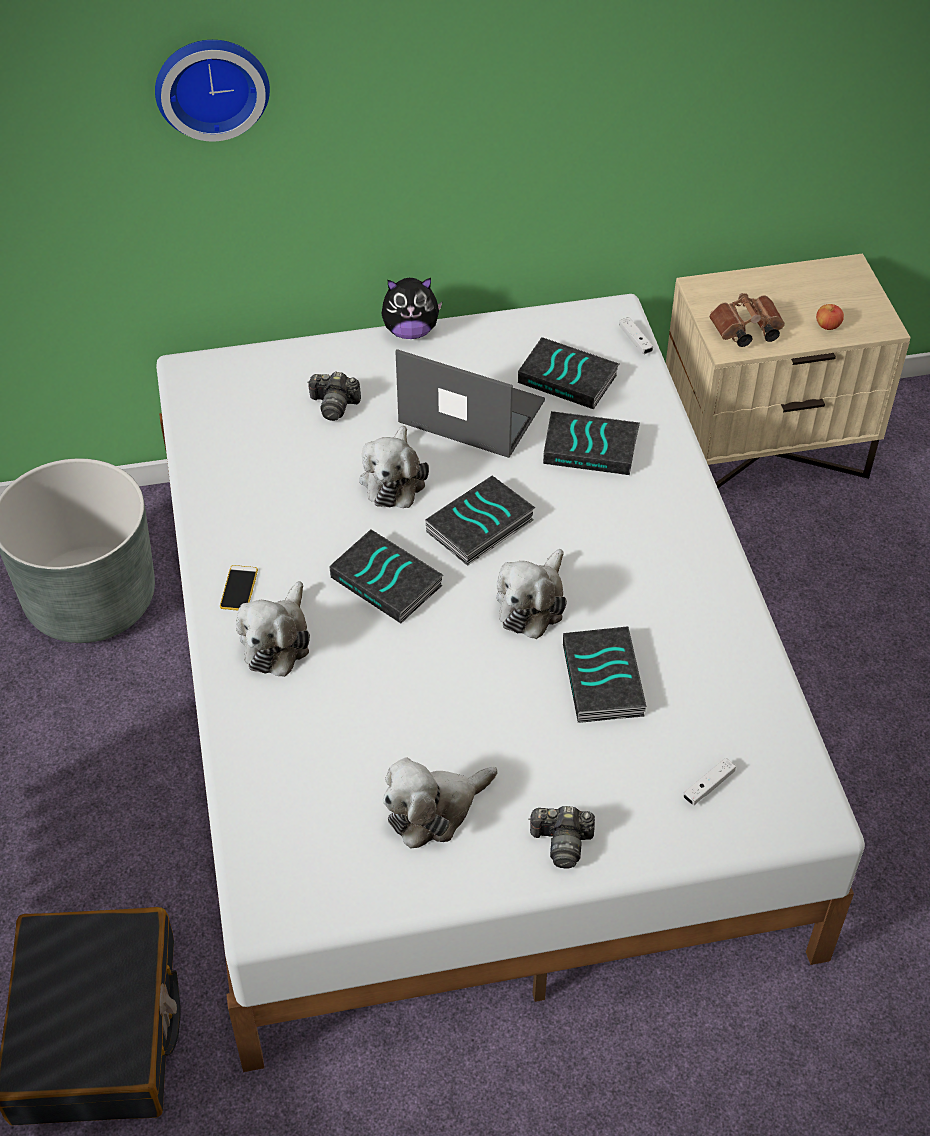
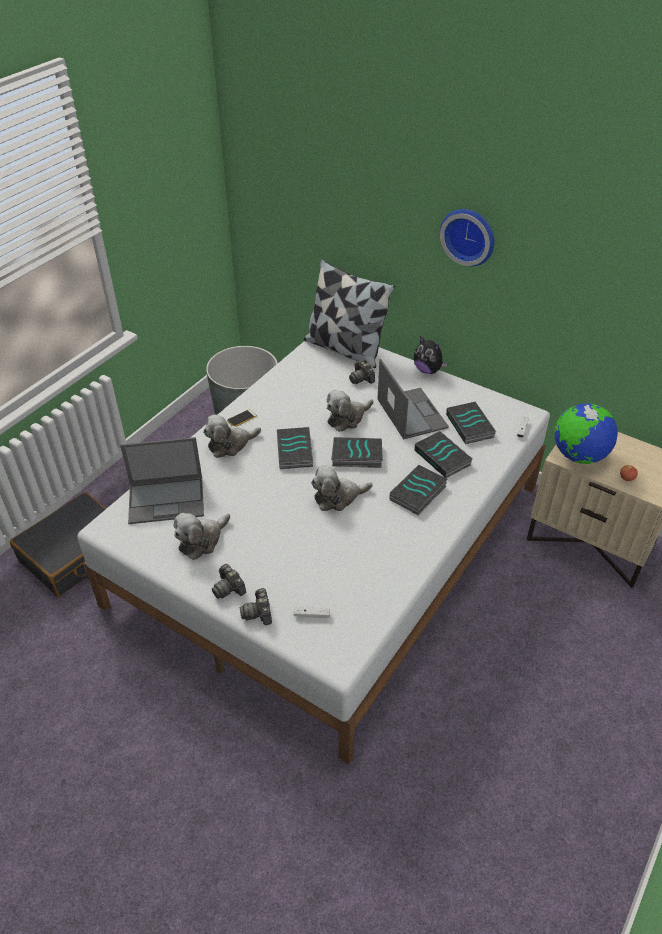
camera: 45 degrees right, 5 degrees down
(211, 85) = (367, 199): wall clock -> wall clock (469, 235)
(247, 372) = (345, 348): none -> pillow
(301, 795) = (167, 500): none -> laptop
(434, 810) = (202, 540): plush toy -> plush toy turned 60 degrees counterclockwise
(605, 681) = (326, 545): book -> book (418, 494)
(643, 841) = (258, 613): none -> camera
(745, 332) = (578, 455): brown binoculars -> globe

